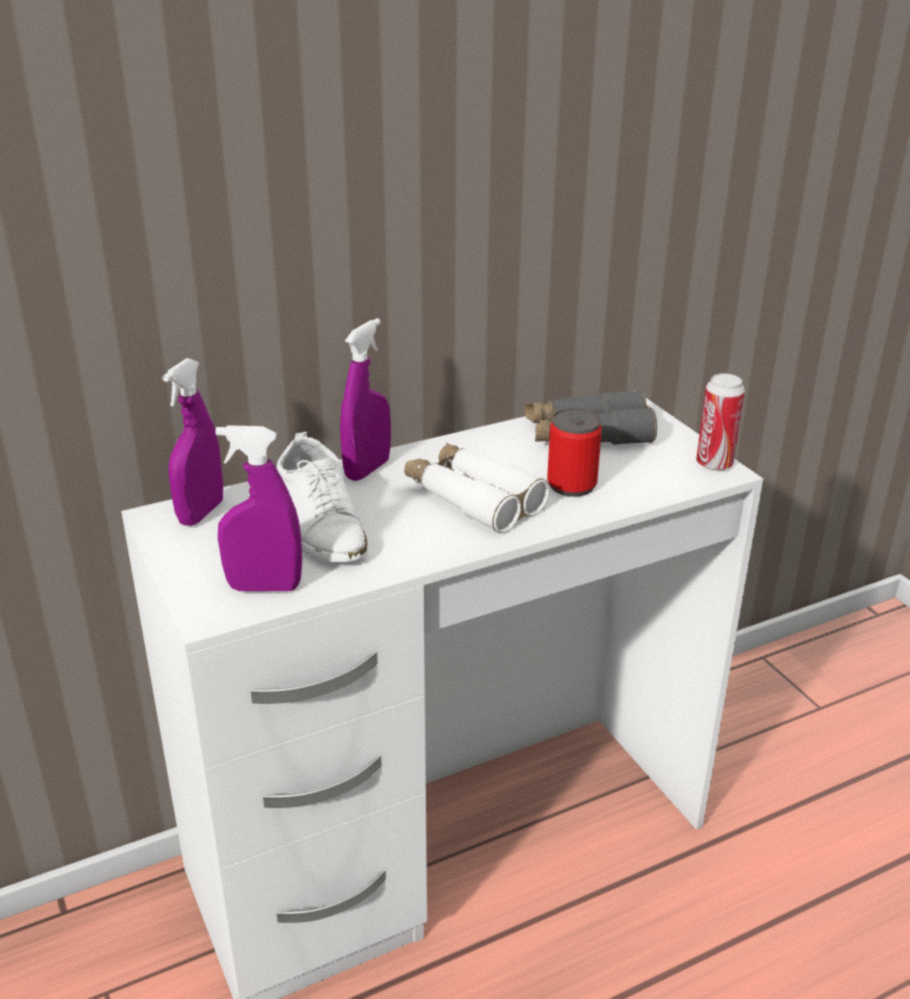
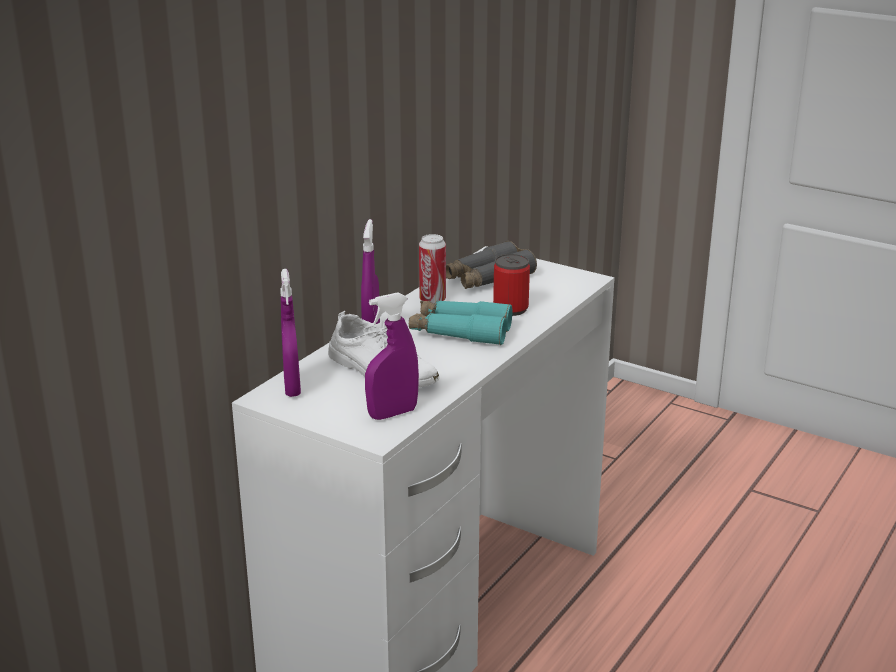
camera: 30 degrees left, 5 degrees down
(473, 499) = (460, 332): white binoculars -> turquoise binoculars
(714, 464) = (579, 276): can -> can (432, 300)

